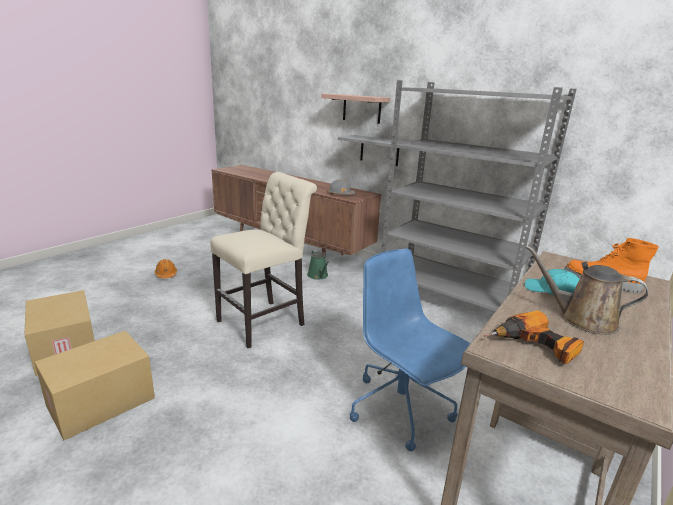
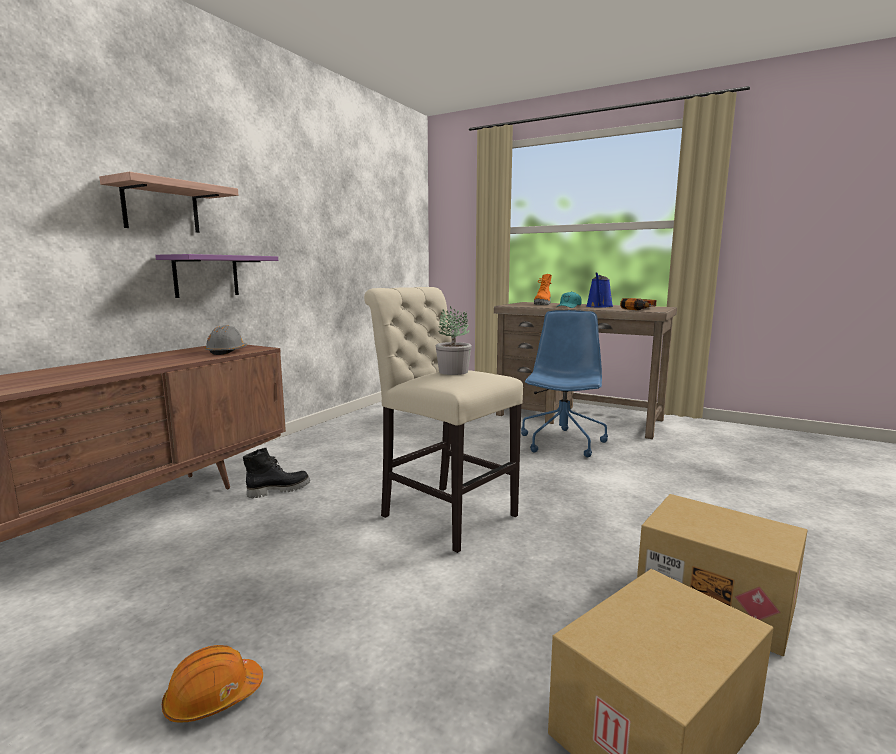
camera: 95 degrees left, 10 degrees down
(256, 234) = (452, 372): none -> potted plant
(318, 276) = (279, 490): green watering can -> black boot
(379, 150) = (206, 276): grey shelf -> purple shelf
(403, 412) = (562, 444): blue office chair -> blue office chair turned 150 degrees clockwise
(449, 300) = (361, 424): grey bookcase -> none
(581, 319) = (599, 306): brown watering can -> blue watering can

